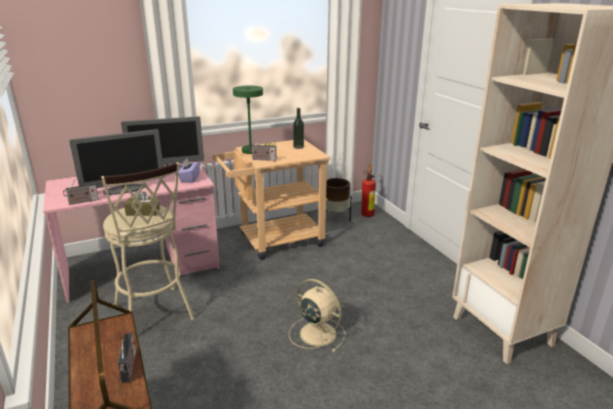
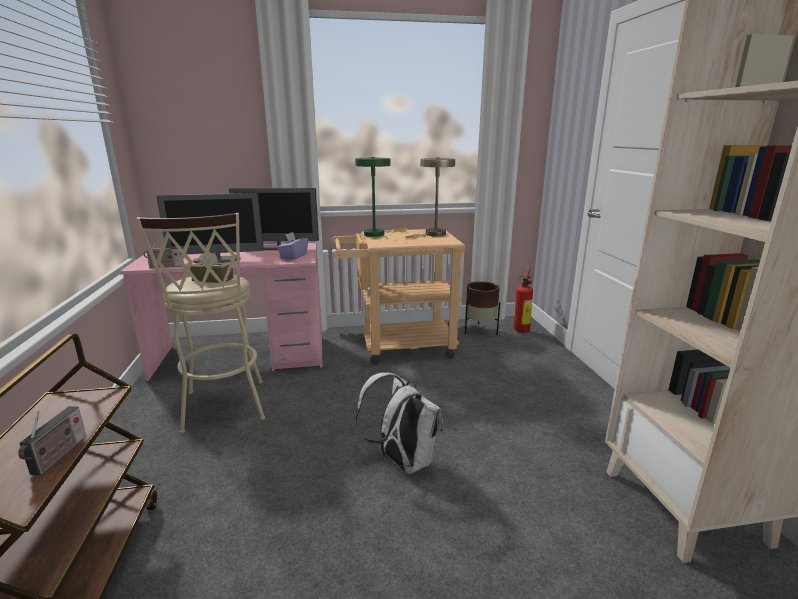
camera: 15 degrees right, 5 degrees down
(263, 159) = (382, 241): radio -> none
(298, 147) = (432, 234): bottle -> beige table lamp
(316, 333) = (402, 461): beige fan -> white backpack

